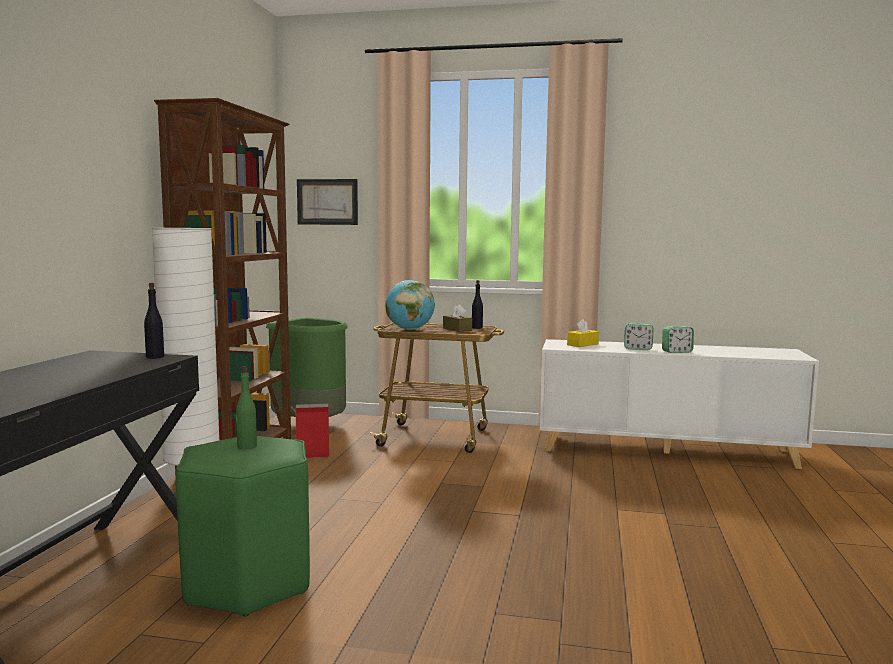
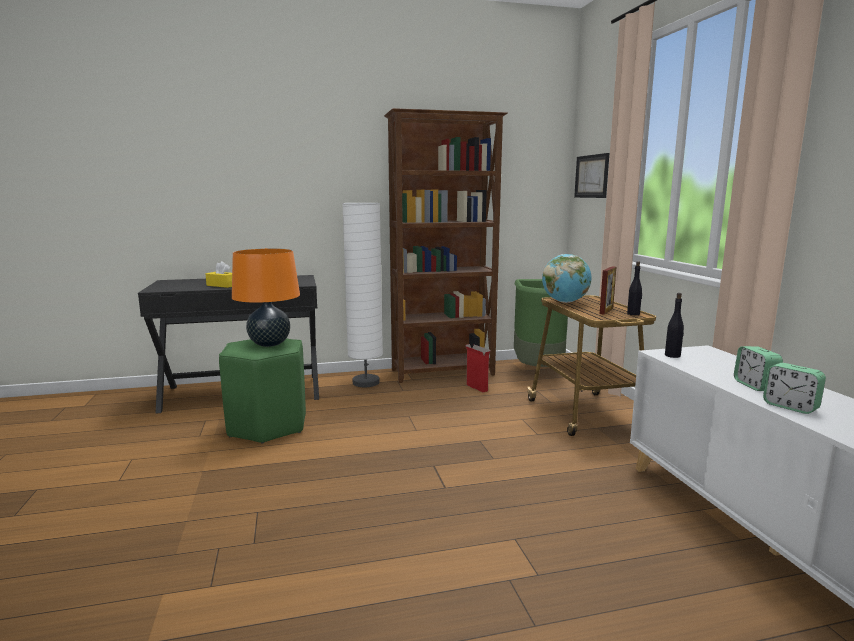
camera: 65 degrees right, 5 degrees up
(155, 357) = (302, 282): black bottle -> black bottle (672, 355)
(246, 446) = (269, 344): green bottle -> orange table lamp
(457, 329) = (606, 311): brown tissue box -> picture frame
(582, 344) = (712, 360): yellow tissue box -> yellow tissue box (222, 285)

